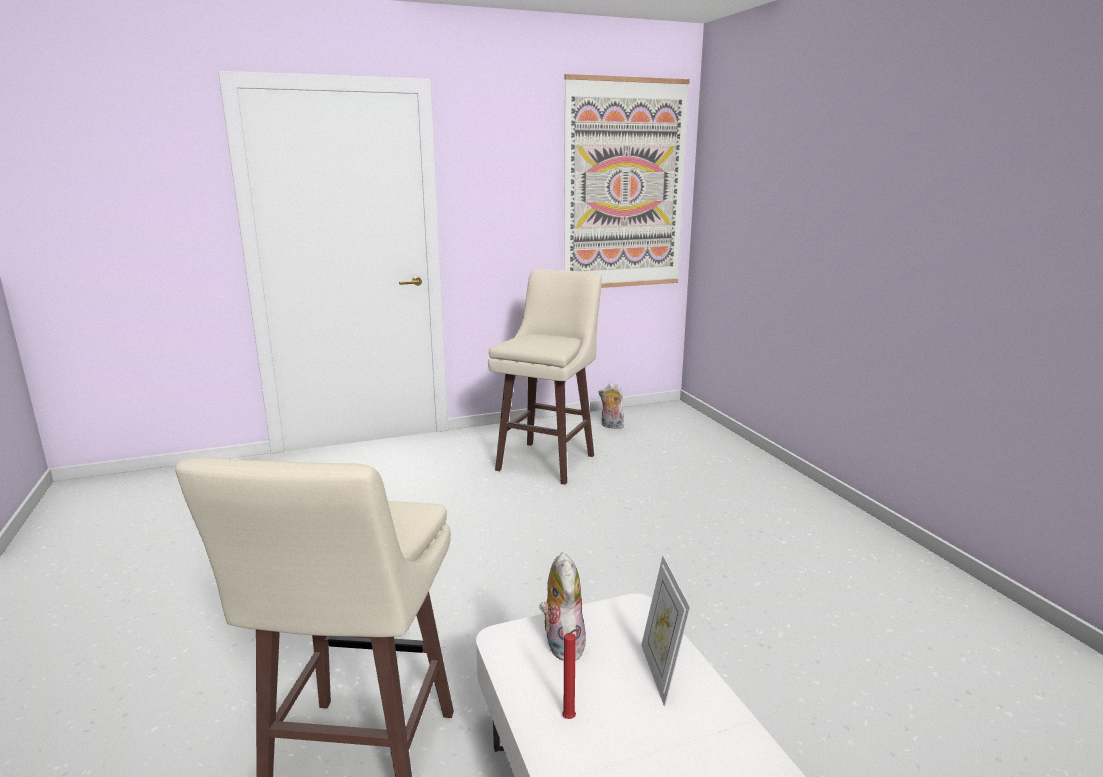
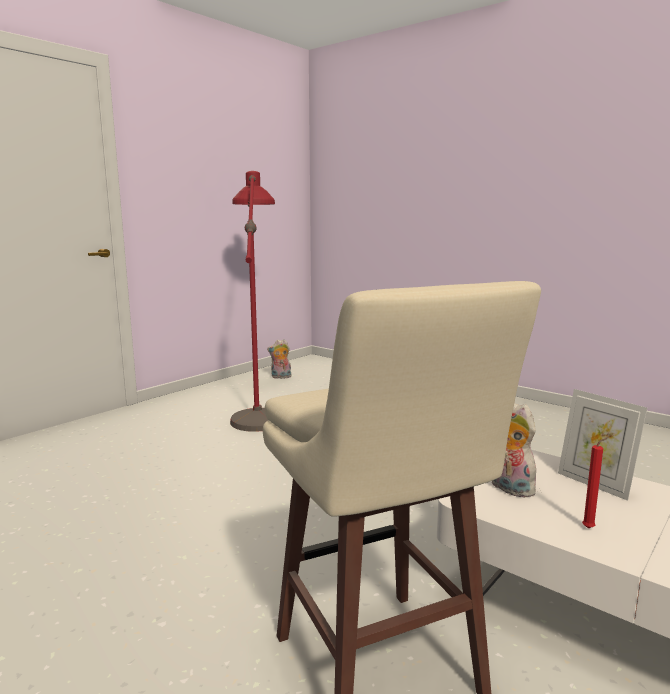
camera: 30 degrees left, 5 degrees down
(548, 462) = (258, 408): beige stool -> red floor lamp
(624, 186) = (265, 173): picture -> none

